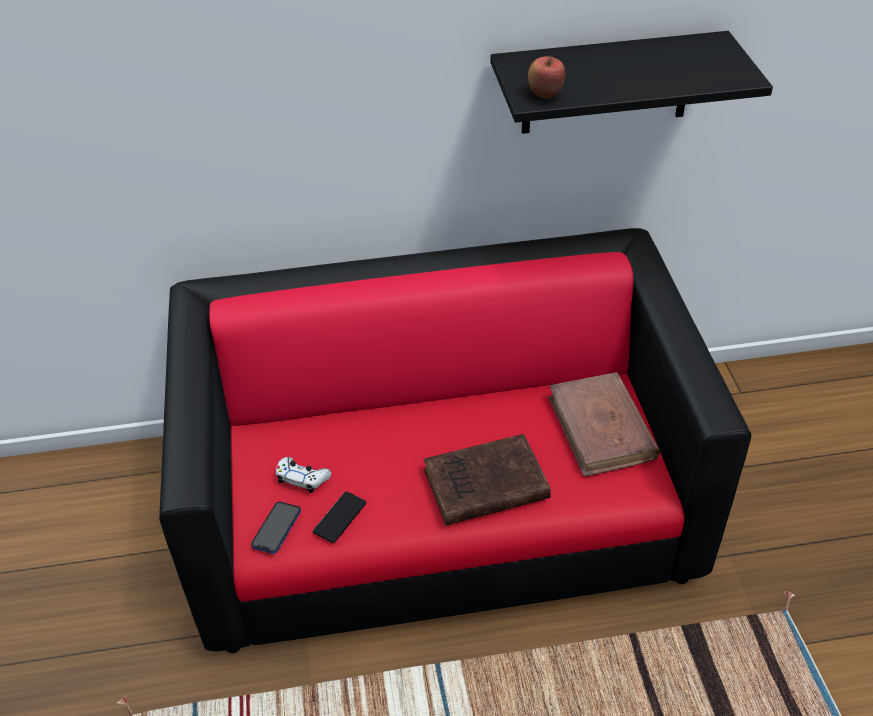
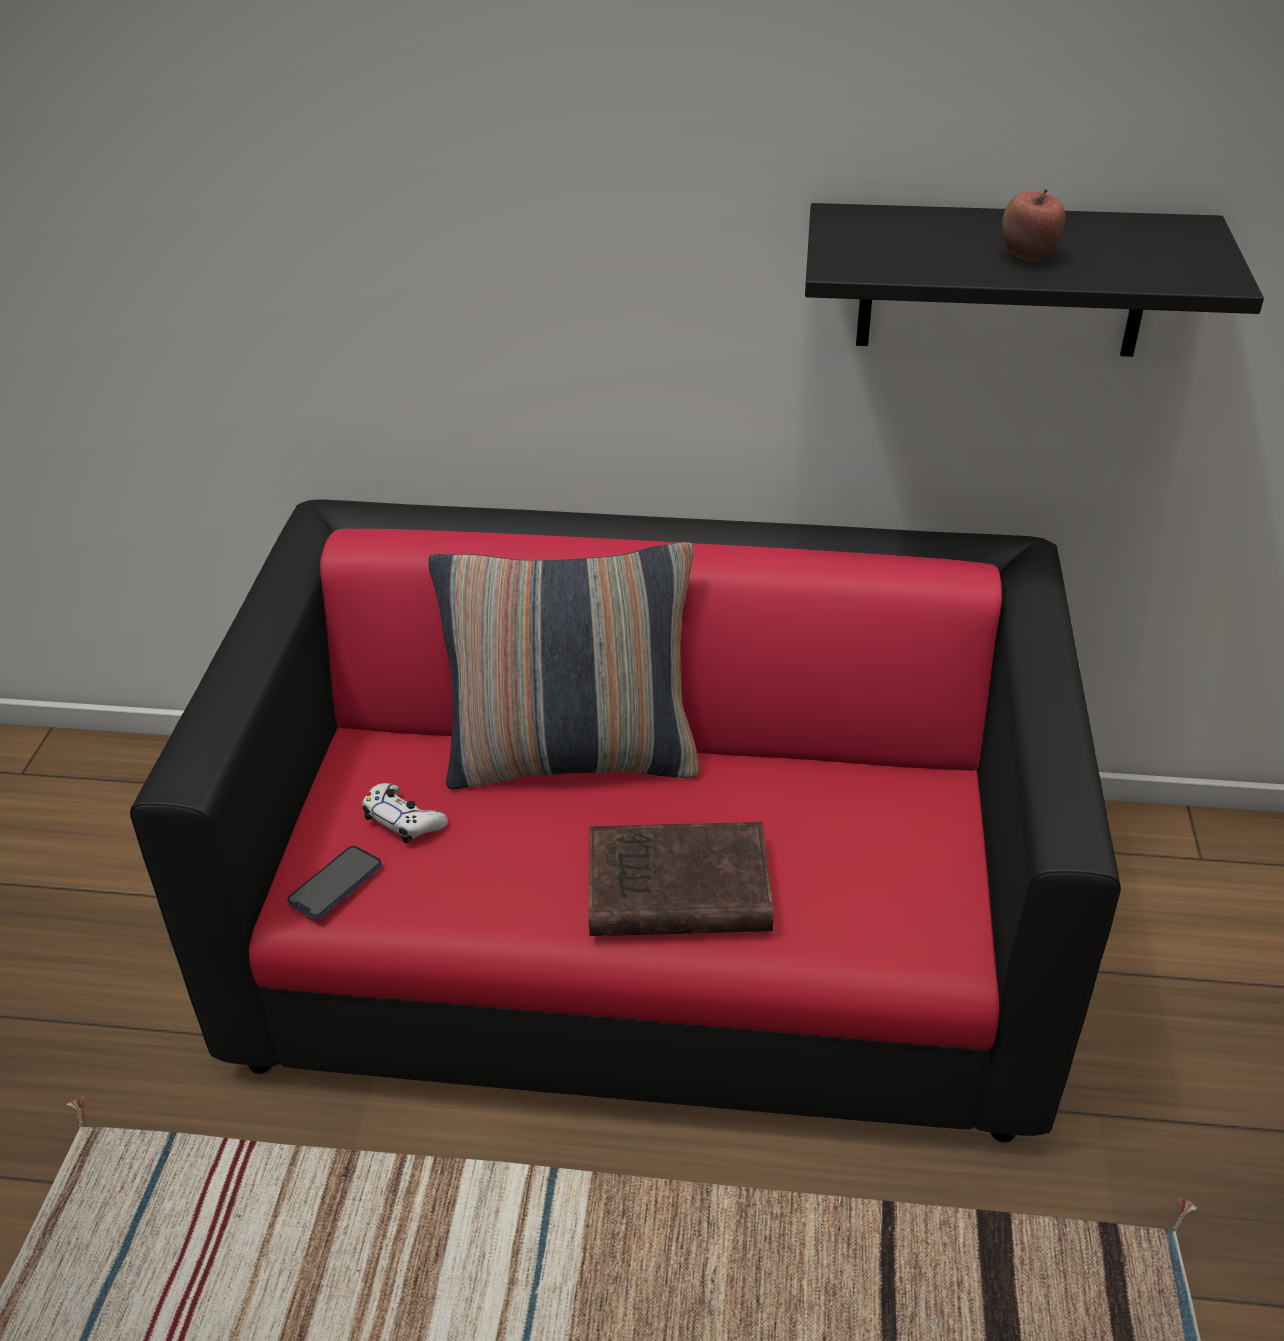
camera: 15 degrees right, 5 degrees down
(340, 517) = (434, 889): phone -> none
(391, 416) = (572, 758): none -> pillow
(545, 95) = (867, 263): apple -> apple (1027, 257)
(601, 428) = (900, 843): brown book -> none

